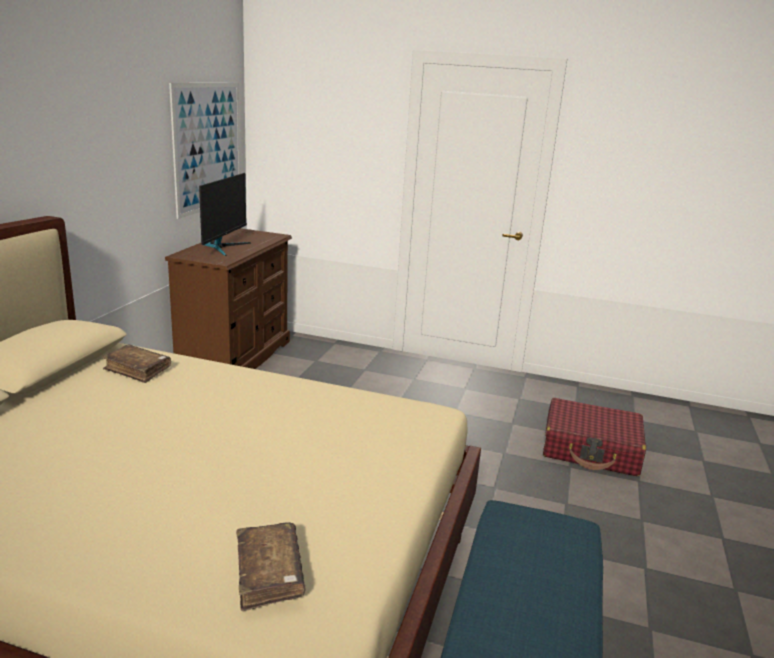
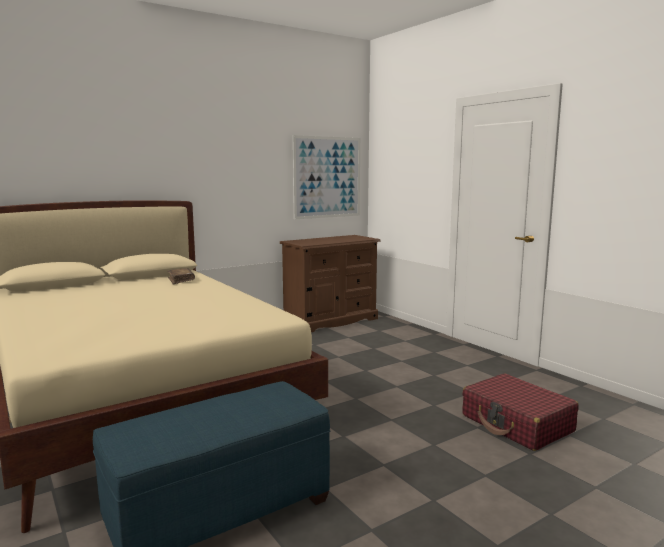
camera: 40 degrees right, 10 degrees down
(223, 247) = (322, 240): monitor -> none
(269, 574) = (59, 340): brown book -> none

